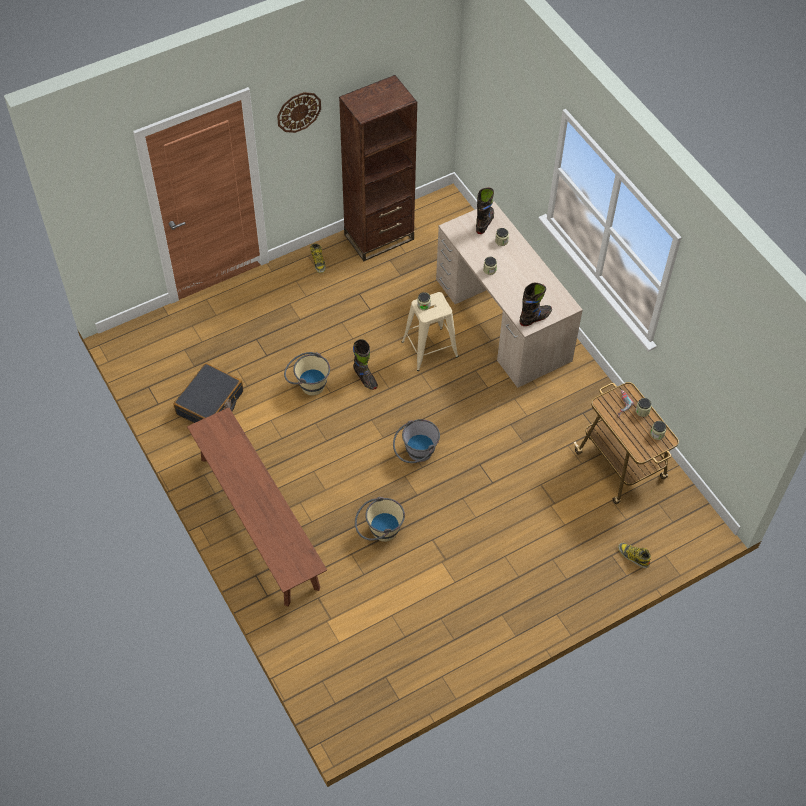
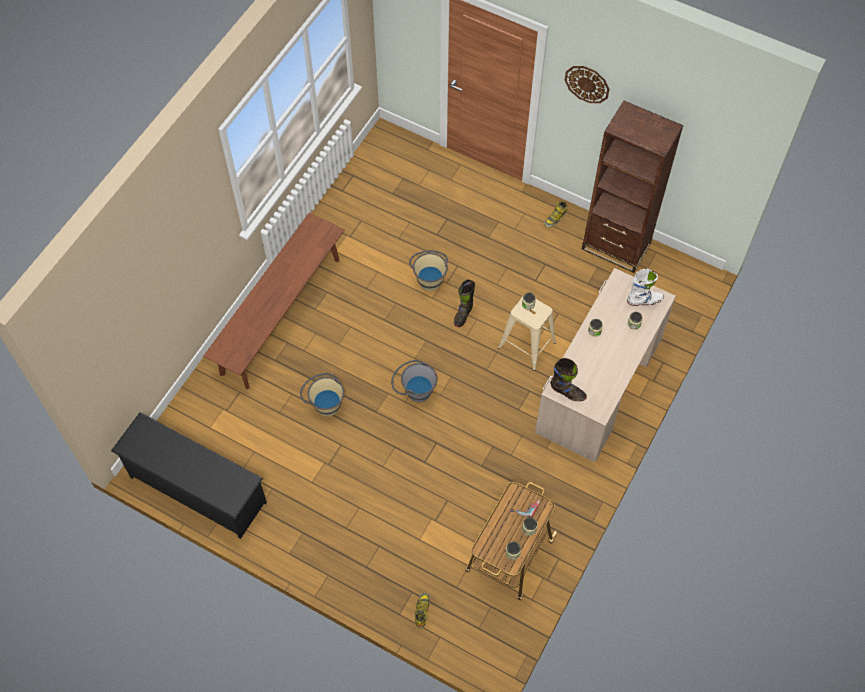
camera: 60 degrees right, 5 degrees up
(210, 403) = (365, 223): black suitcase -> none
(400, 685) = (197, 489): none -> black shoe rack
(484, 223) = (644, 301): black boot -> white boot

